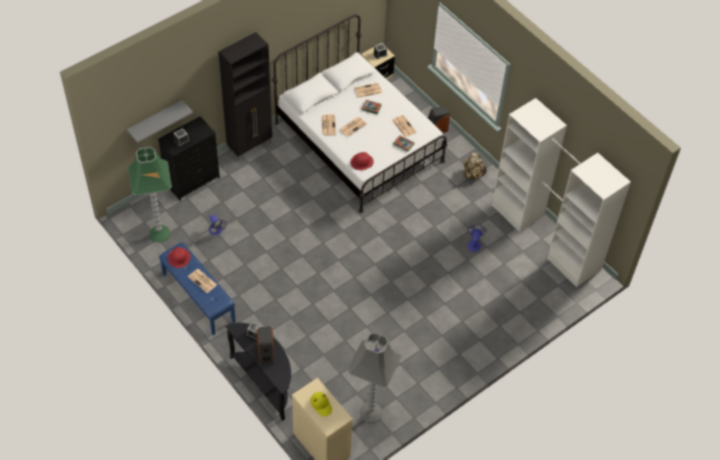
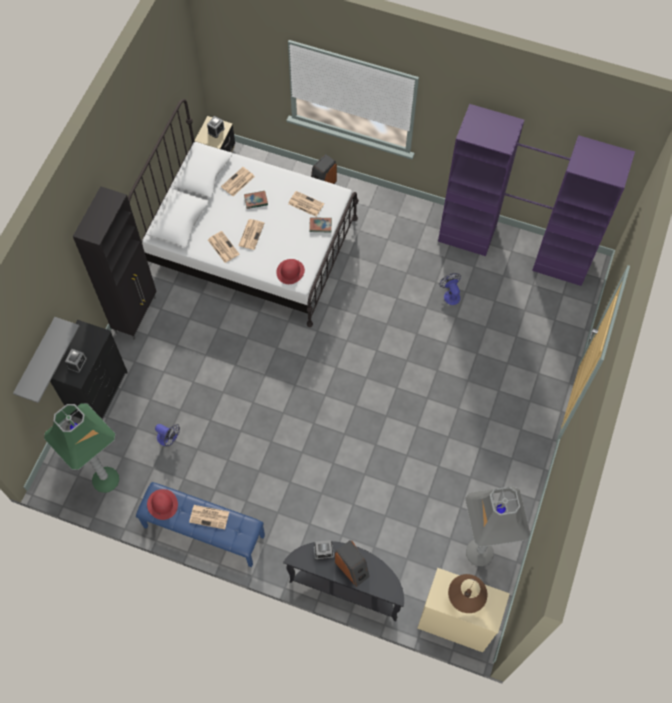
camera: 30 degrees left, 10 degrees up
(321, 405) = (465, 598): yellow hat -> brown table lamp
(472, 174) = (395, 216): beige backpack -> none
(546, 237) = (515, 247): white wardrobe -> purple wardrobe

